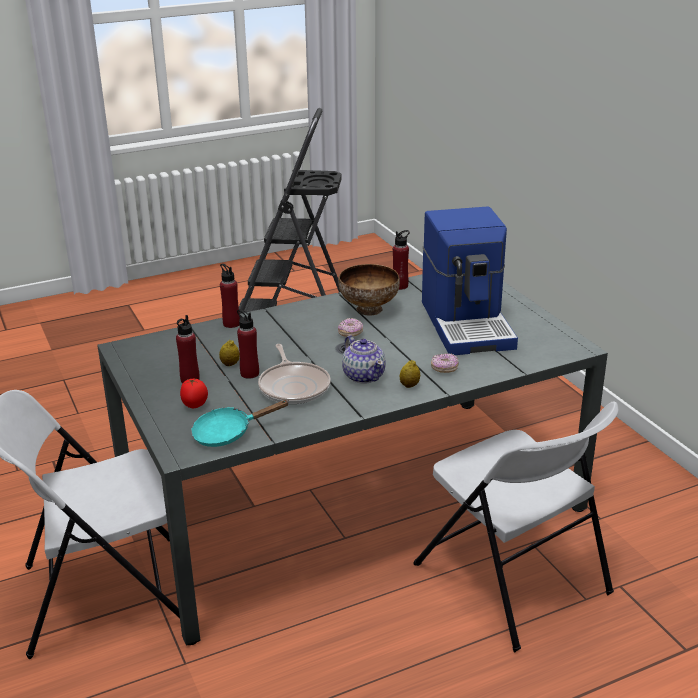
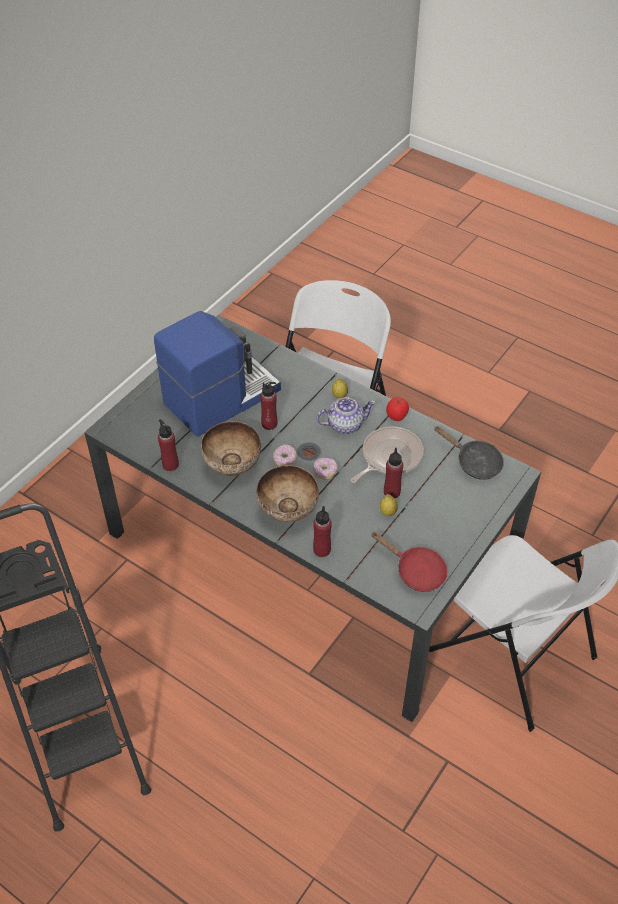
camera: 120 degrees left, 20 degrees up
(153, 357) = (416, 571): none -> red frying pan
(190, 380) = (429, 524): red bottle -> red bottle (269, 424)
(194, 406) = (459, 500): tomato -> tomato (397, 416)
(228, 433) = (474, 462): turquoise frying pan -> black frying pan
(289, 320) = (287, 512): none -> bowl
(364, 376) = (344, 424): teapot -> teapot turned 45 degrees clockwise
(444, 369) = (302, 386): donut -> donut (325, 471)

